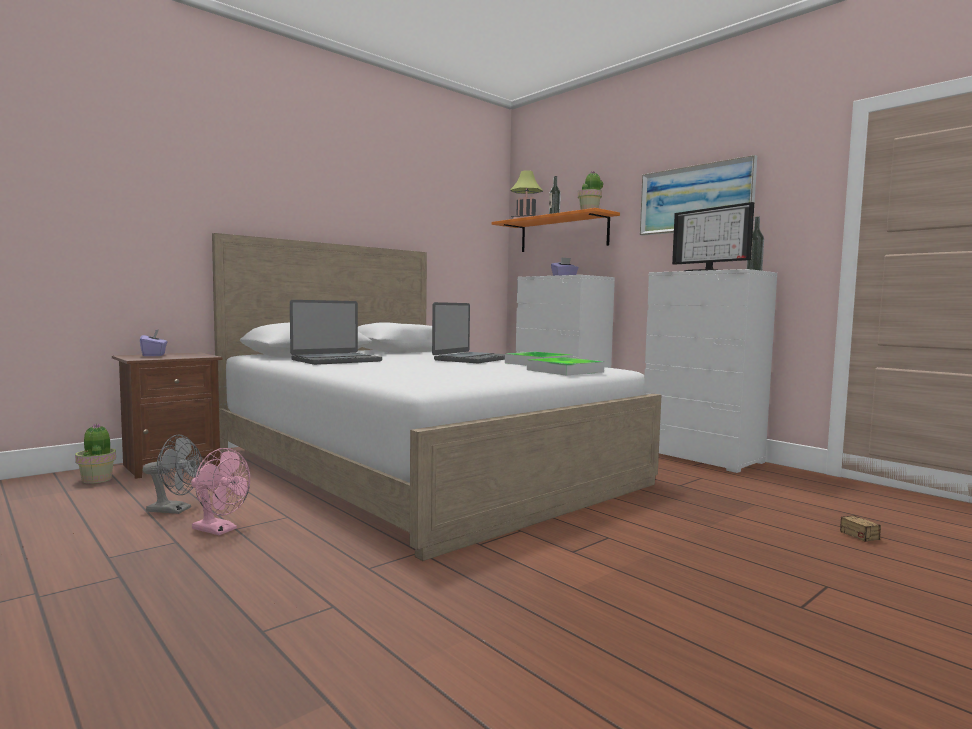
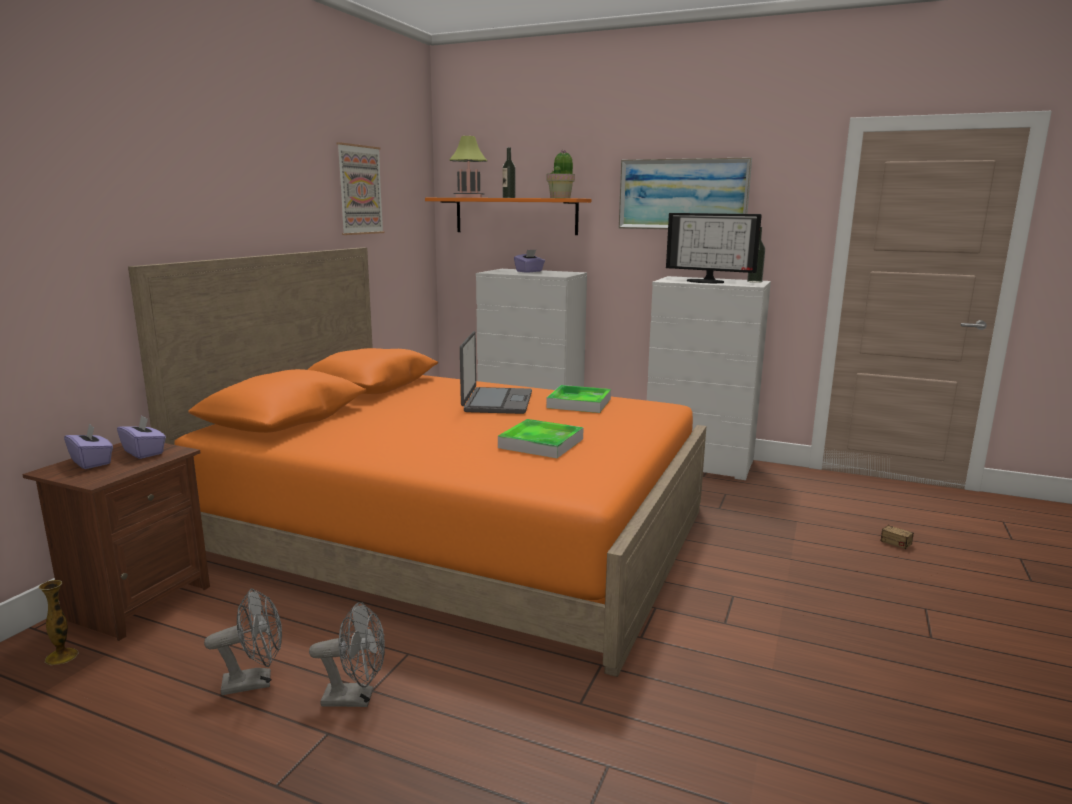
camera: 25 degrees left, 10 degrees up
(97, 479) = (61, 657): potted plant -> vase
(190, 355) = (144, 452): none -> purple tissue box
(220, 530) = (356, 698): pink fan -> grey fan
(336, 360) = (358, 432): laptop -> none
(421, 466) = (457, 533): white bed -> orange bed
(428, 210) = (359, 190): none -> picture
(565, 371) = (635, 420): tray -> tray (541, 443)

